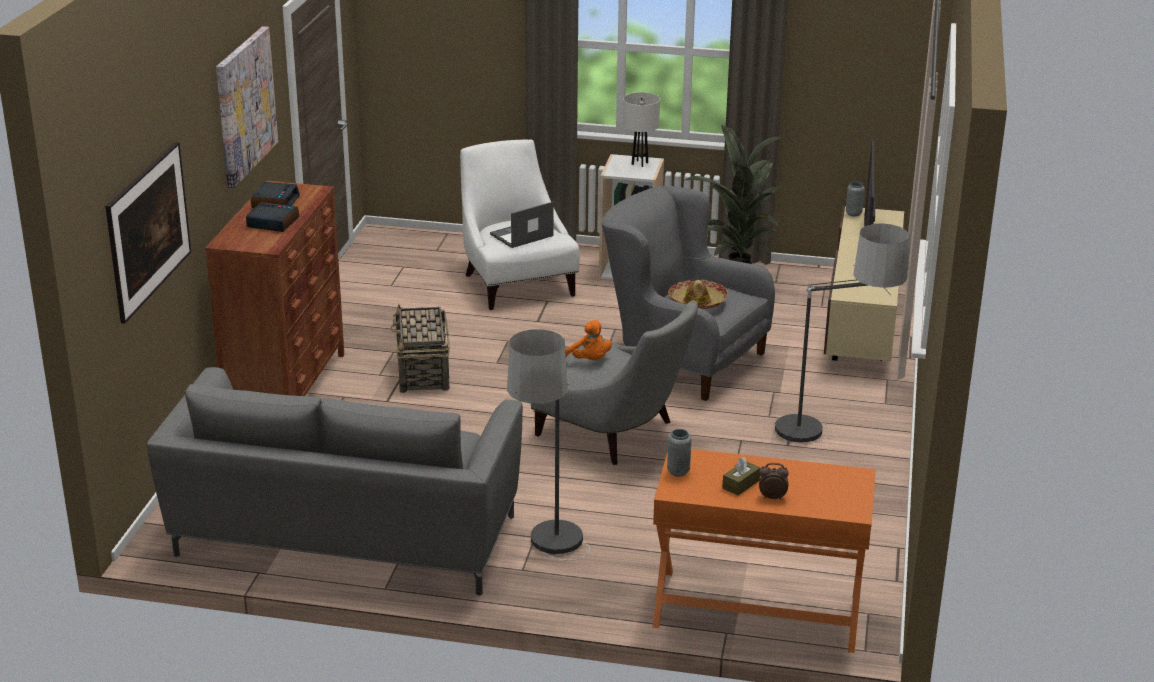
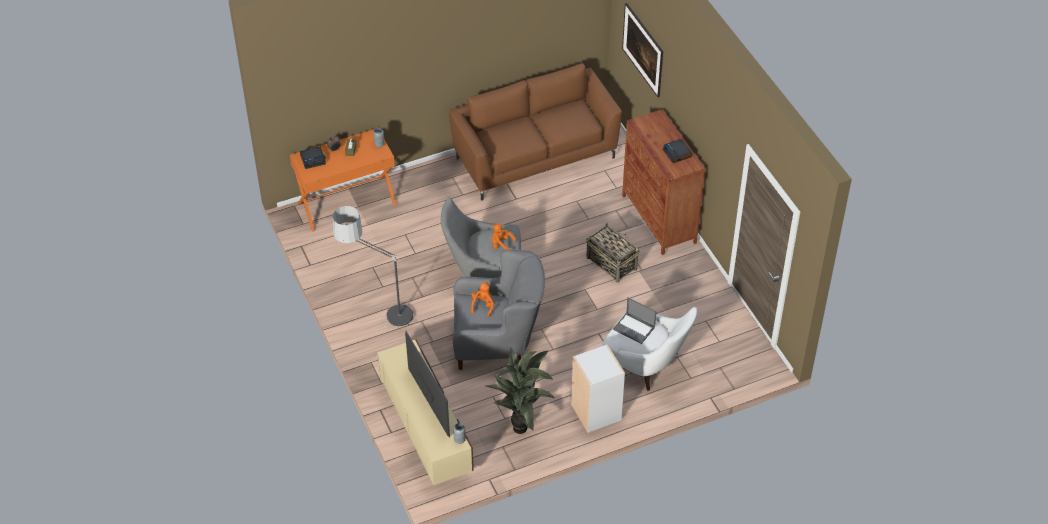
camera: 145 degrees right, 20 degrees up
(244, 105) = (706, 121): picture -> none
(272, 222) = (658, 139): alarm clock -> alarm clock (313, 159)
(345, 537) = (535, 157): grey sofa -> brown sofa
(521, 235) = (634, 328): laptop -> laptop turned 105 degrees clockwise
(550, 565) = (443, 184): floor lamp -> none
(639, 163) = (597, 370): white table lamp -> none
(697, 301) = (483, 305): hat -> orange plush toy

